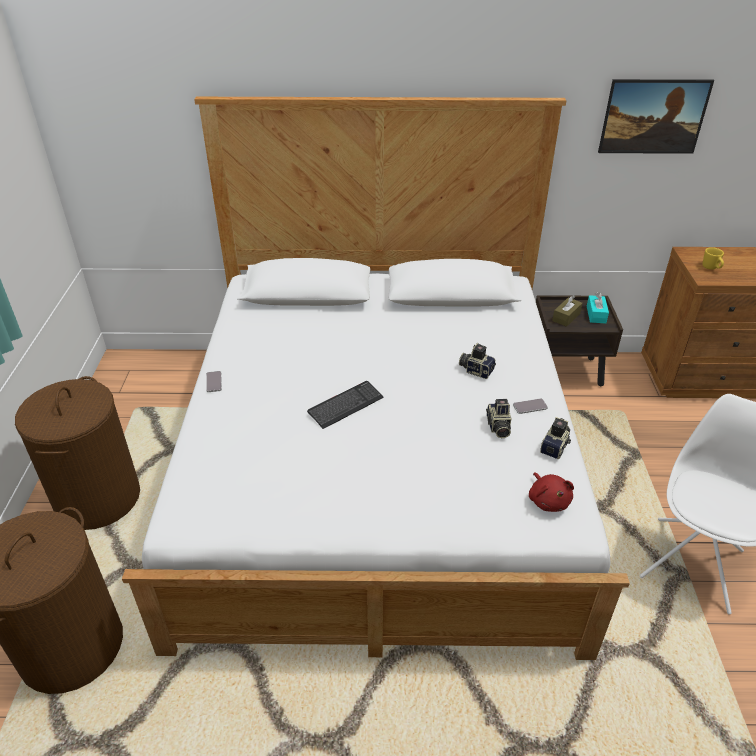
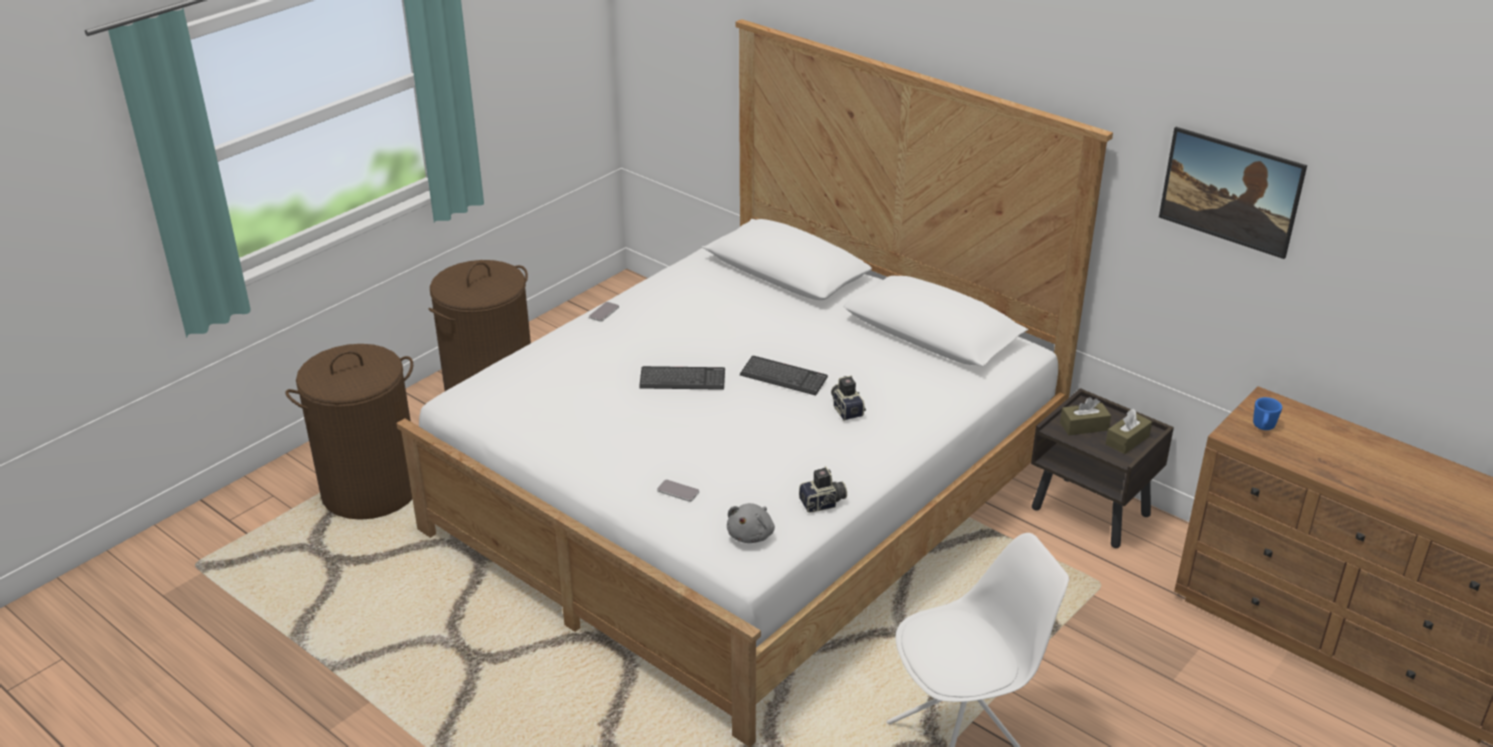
camera: 40 degrees right, 5 degrees down
(408, 368) = (783, 377): none -> keyboard
(497, 427) = (792, 462): camera -> none
(530, 406) = (851, 463): phone -> phone (678, 491)
(548, 500) = (751, 535): red plush toy -> grey plush toy
(596, 314) = (1127, 440): turquoise tissue box -> brown tissue box
(711, 268) = (1263, 428): yellow mug -> blue mug

